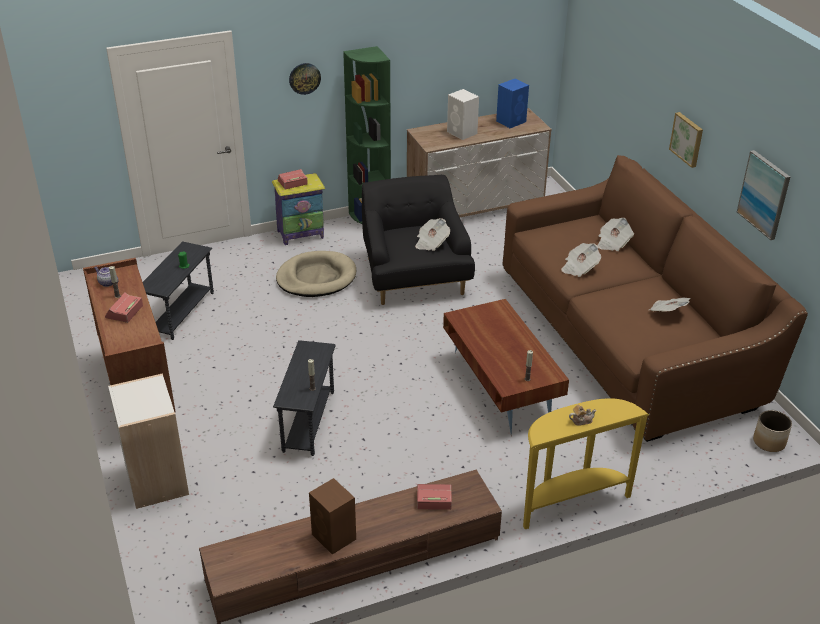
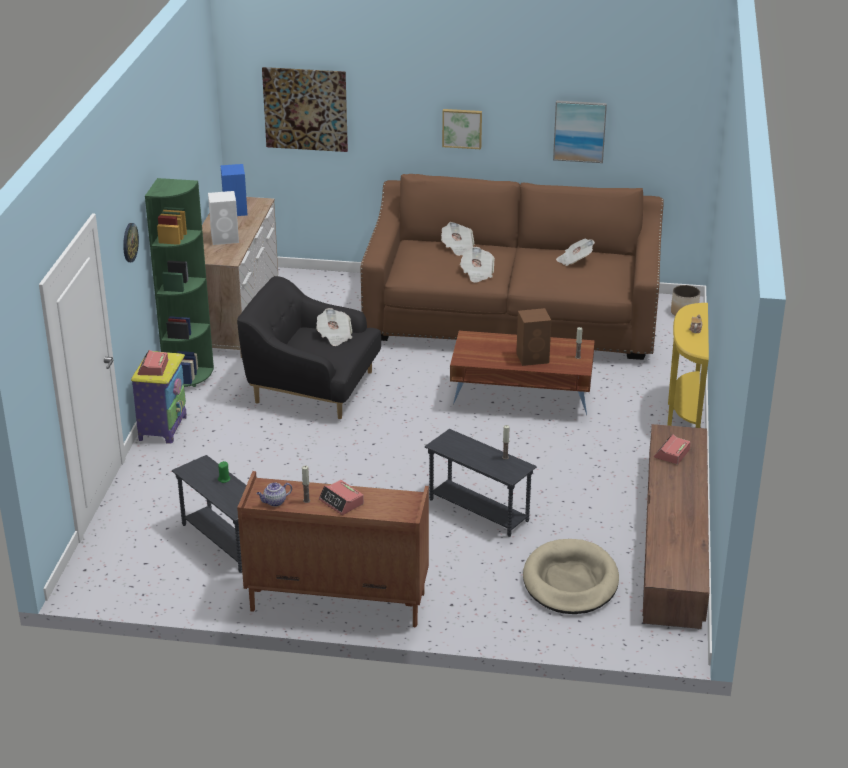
camera: 60 degrees left, 5 degrees down
(155, 479) = (486, 621): white bookcase -> none
(316, 278) = (254, 442): beige dog bed -> beige dog bed (570, 581)
(334, 537) = (681, 513): brown speaker -> brown speaker (533, 358)
(604, 63) = (305, 109): none -> picture

